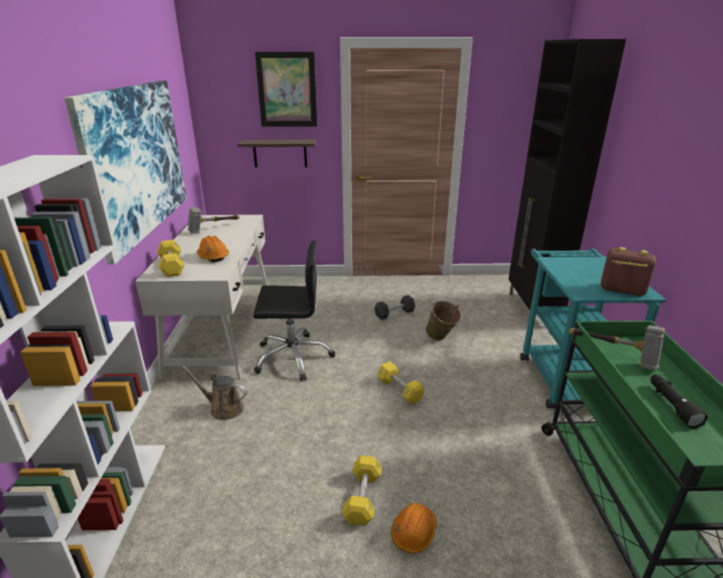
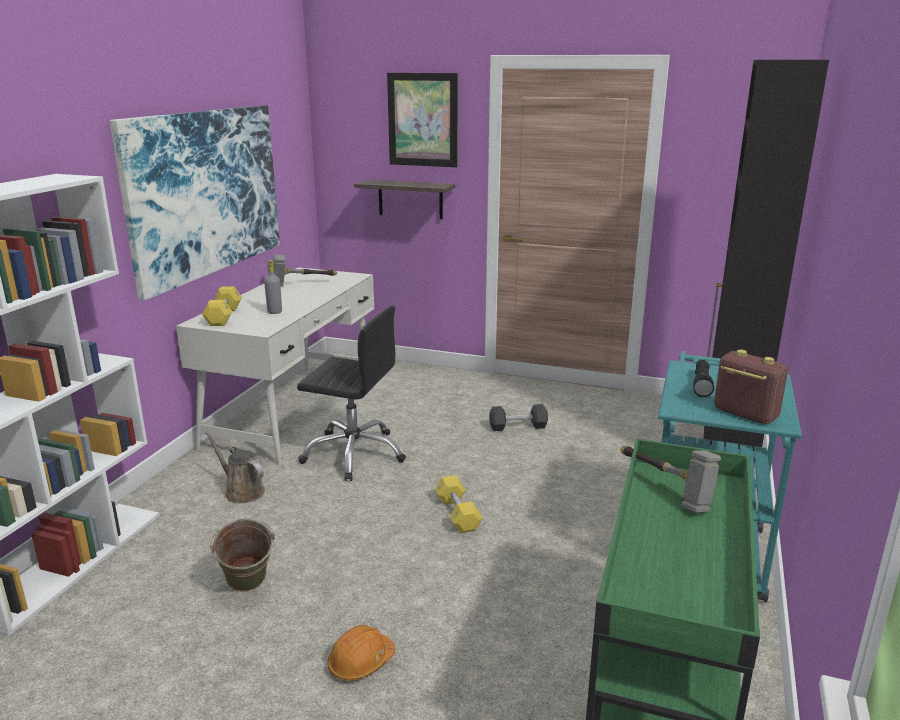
camera: 20 degrees right, 5 degrees down
(213, 256) = (274, 312): orange hard hat -> grey bottle
(362, 497) = (329, 614): yellow dumbbell -> none
(441, 339) = (559, 467): green bucket -> green bucket (247, 589)
(671, 405) = (678, 553): black flashlight -> black flashlight (701, 384)

